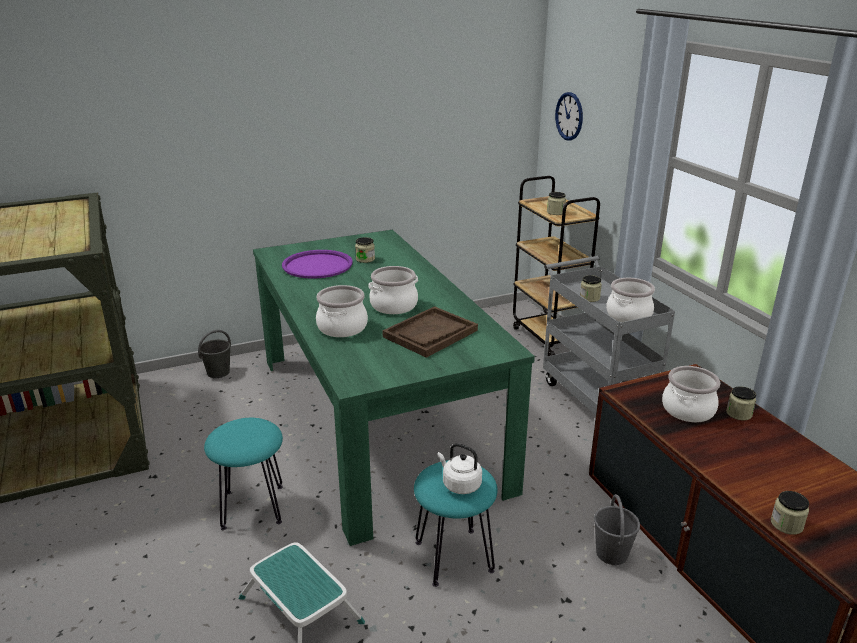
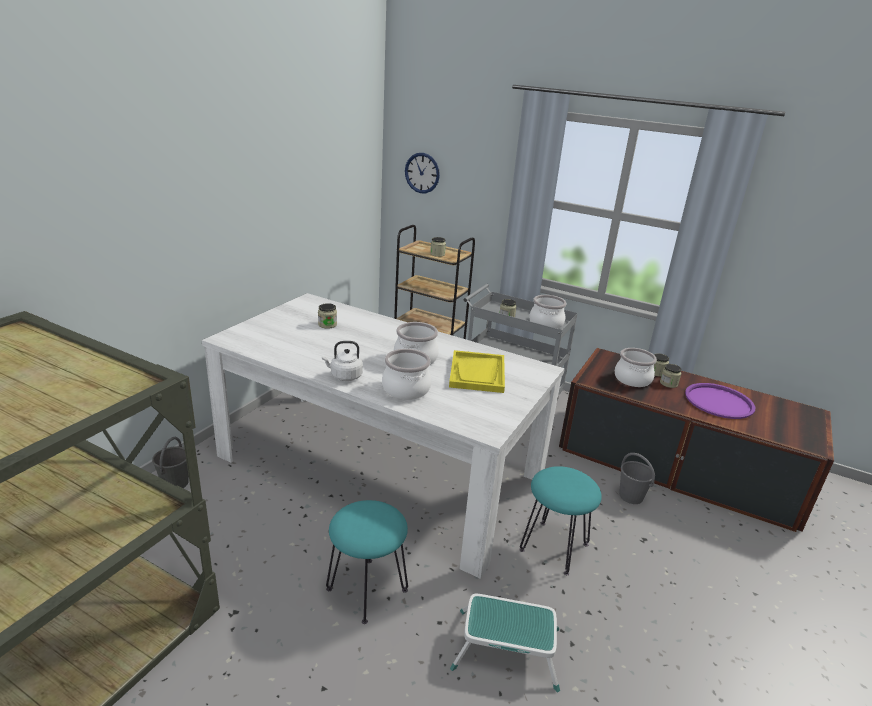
camera: 40 degrees left, 0 degrees up
(317, 265) = (293, 340): purple tray -> purple tray (718, 402)
(377, 419) = (379, 469): green dining table -> white dining table
(430, 334) = (477, 373): brown tray -> yellow tray
(460, 484) = (575, 485): white kettle -> white kettle (344, 376)
(786, 524) = (756, 430): jar -> jar (668, 383)

